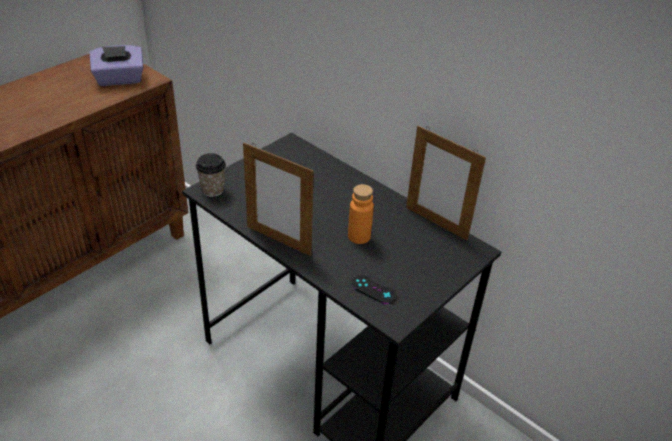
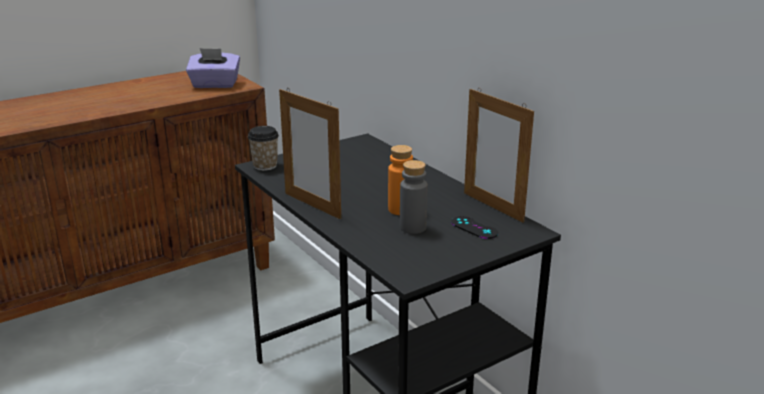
camera: 15 degrees right, 15 degrees down
(373, 290) = (396, 250): black game controller -> black game controller (474, 228)
(377, 259) = (413, 227): none -> grey bottle

